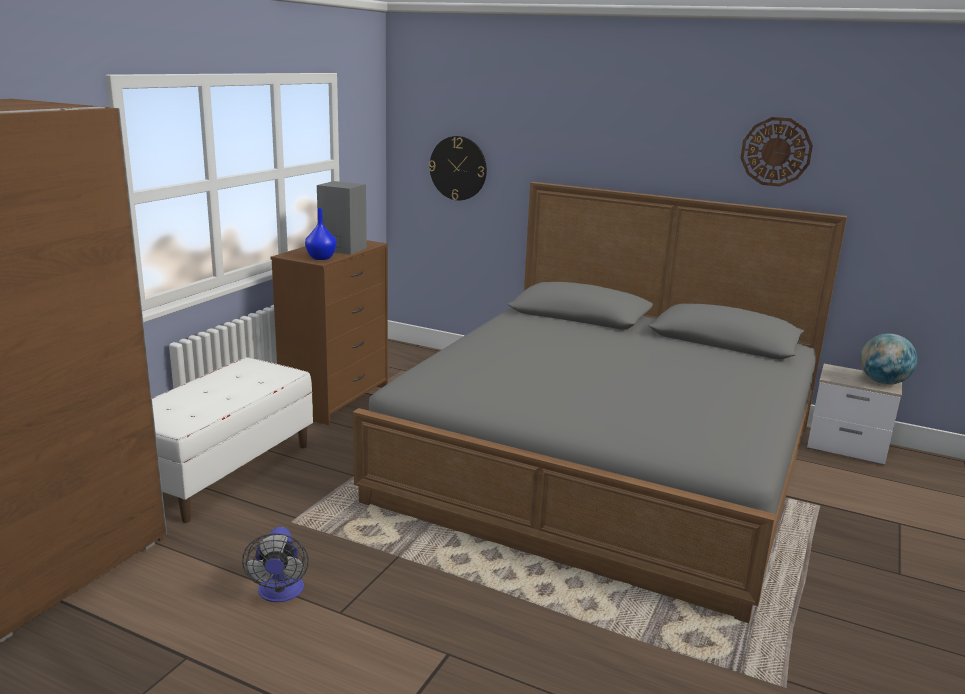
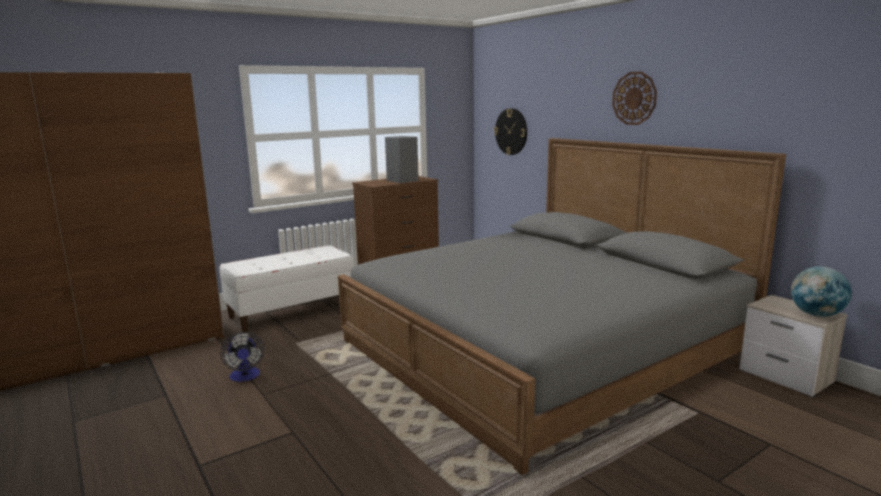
camera: 30 degrees right, 5 degrees down
(280, 593) = (245, 377): fan -> fan turned 45 degrees counterclockwise
(321, 258) = (379, 184): blue vase -> none
(776, 152) = (725, 100): wall clock -> wall clock (634, 98)

